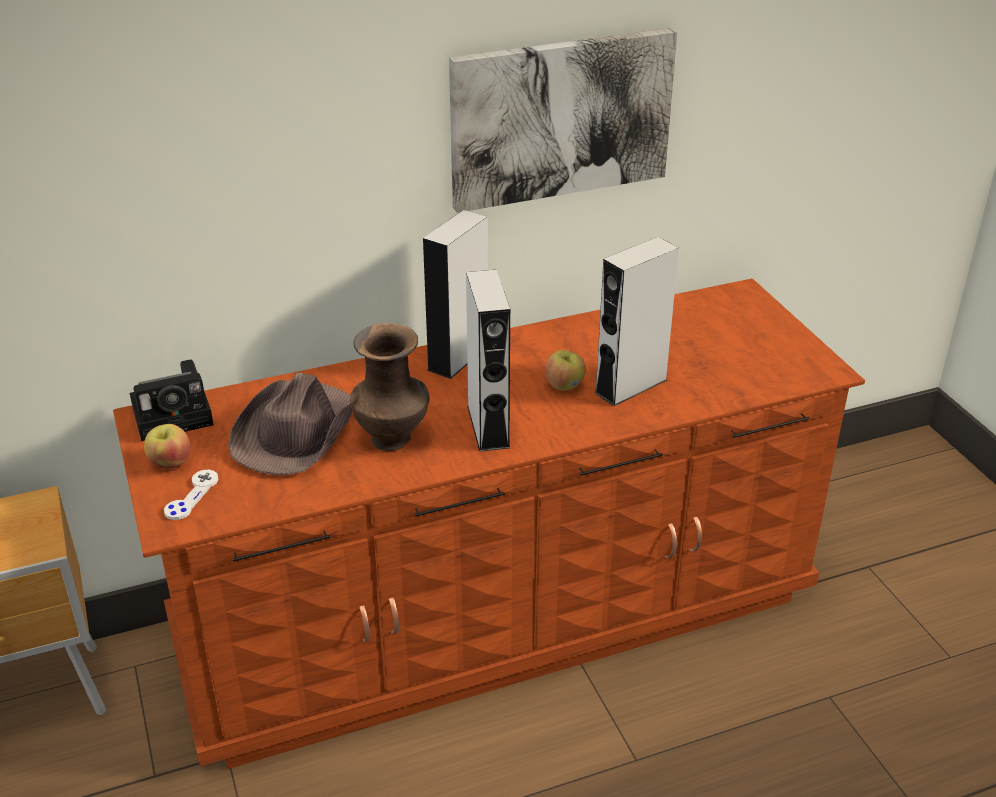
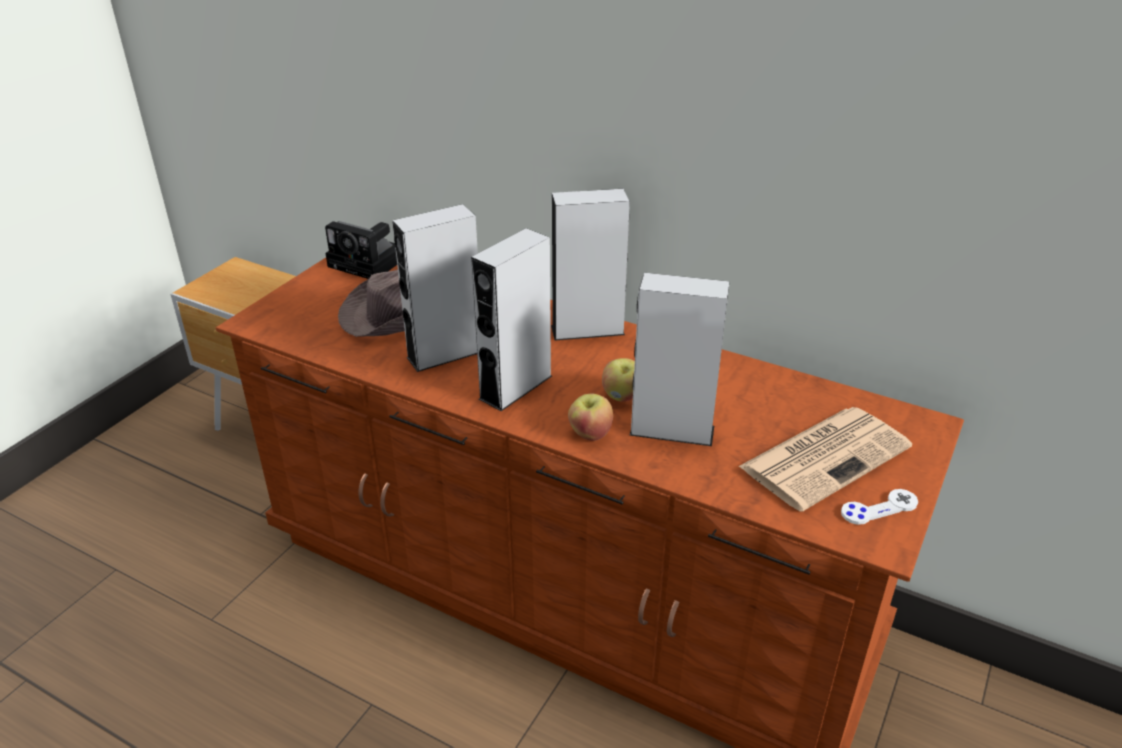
camera: 50 degrees right, 0 degrees up
(170, 463) = (316, 287): apple -> apple (590, 433)
(192, 496) = (290, 312): white game controller -> white game controller (879, 508)
(393, 439) = (445, 354): brown vase -> grey speaker
(560, 118) = (746, 131): picture -> none
(730, 344) = (826, 456): none -> newspaper

